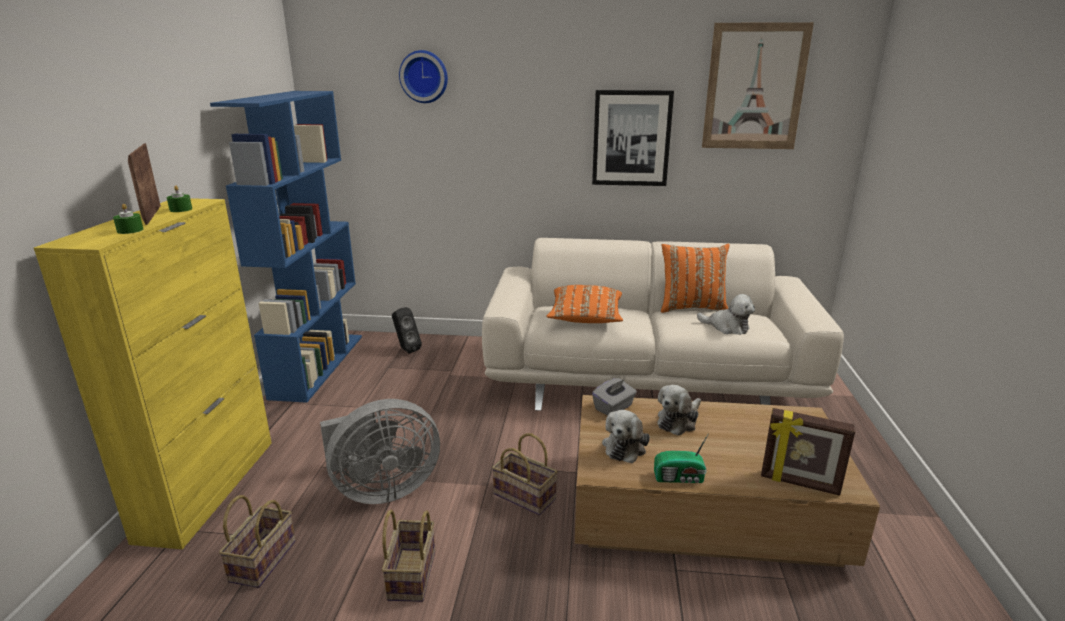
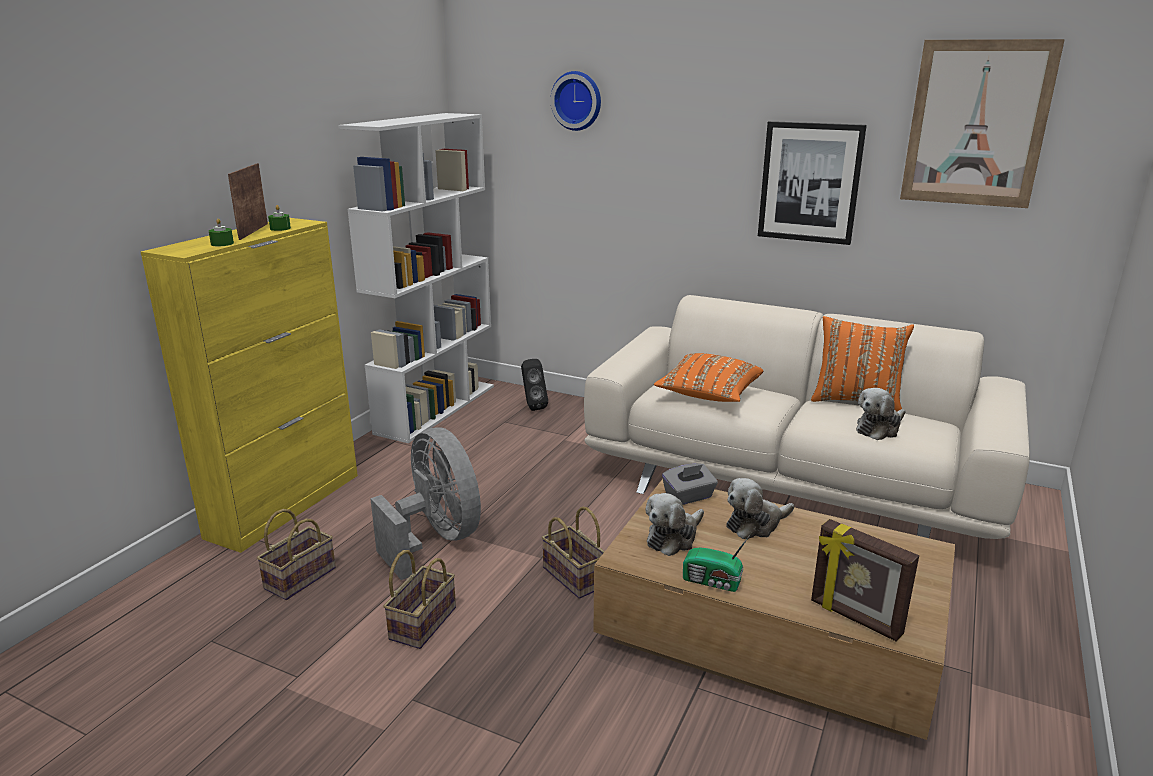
camera: 20 degrees right, 0 degrees up
(318, 365) = (436, 408): blue bookcase -> white bookcase
(382, 490) = (436, 539): grey fan -> grey fan turned 120 degrees counterclockwise
(727, 327) = (879, 429): plush toy -> plush toy turned 90 degrees clockwise

